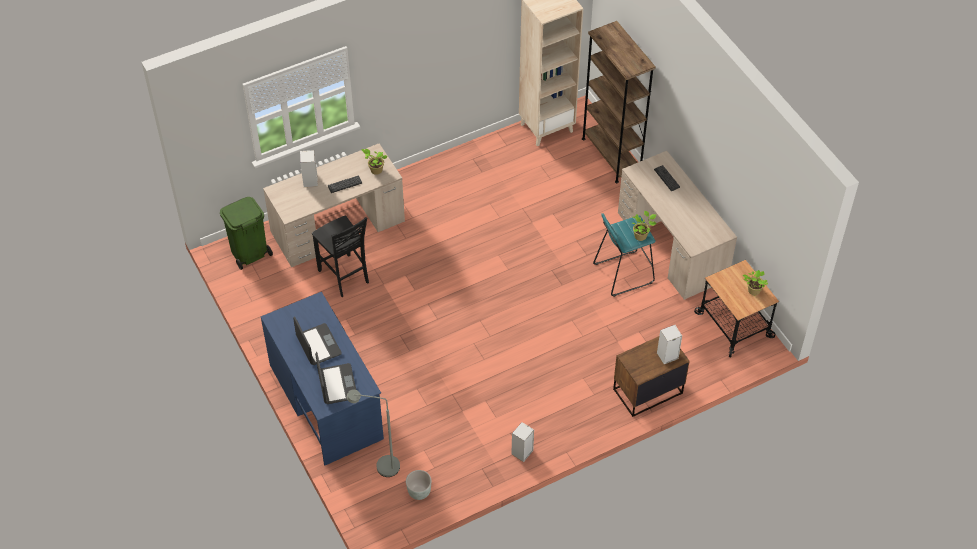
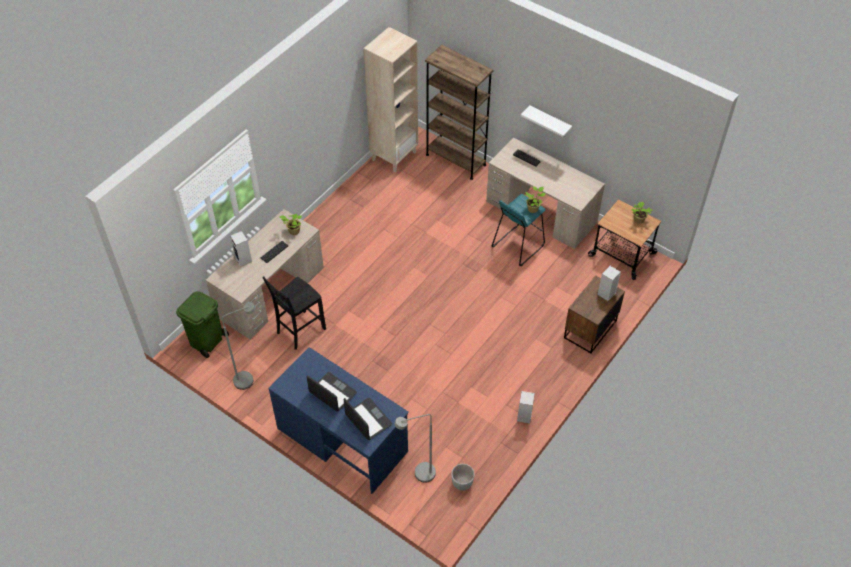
camera: 25 degrees left, 0 degrees up
(269, 305) = (248, 378): none -> grey floor lamp
(344, 277) = (299, 331): black chair -> black chair turned 105 degrees clockwise
(698, 146) = (550, 122): none -> white shelf

